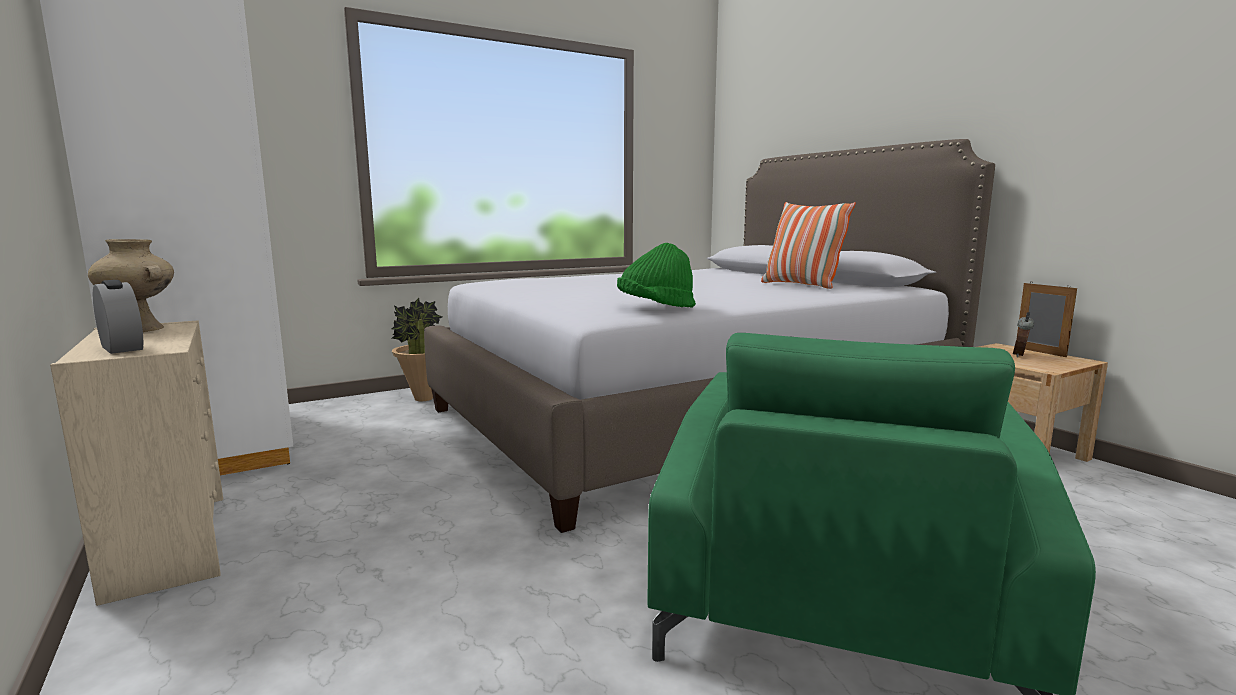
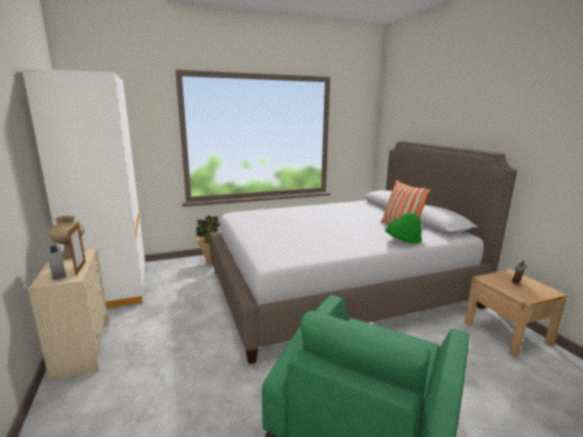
camera: 10 degrees right, 5 degrees up
(656, 308) = (305, 253): green hat -> green hat (402, 241)
(1040, 352) = (531, 281): picture frame -> picture frame (80, 268)

